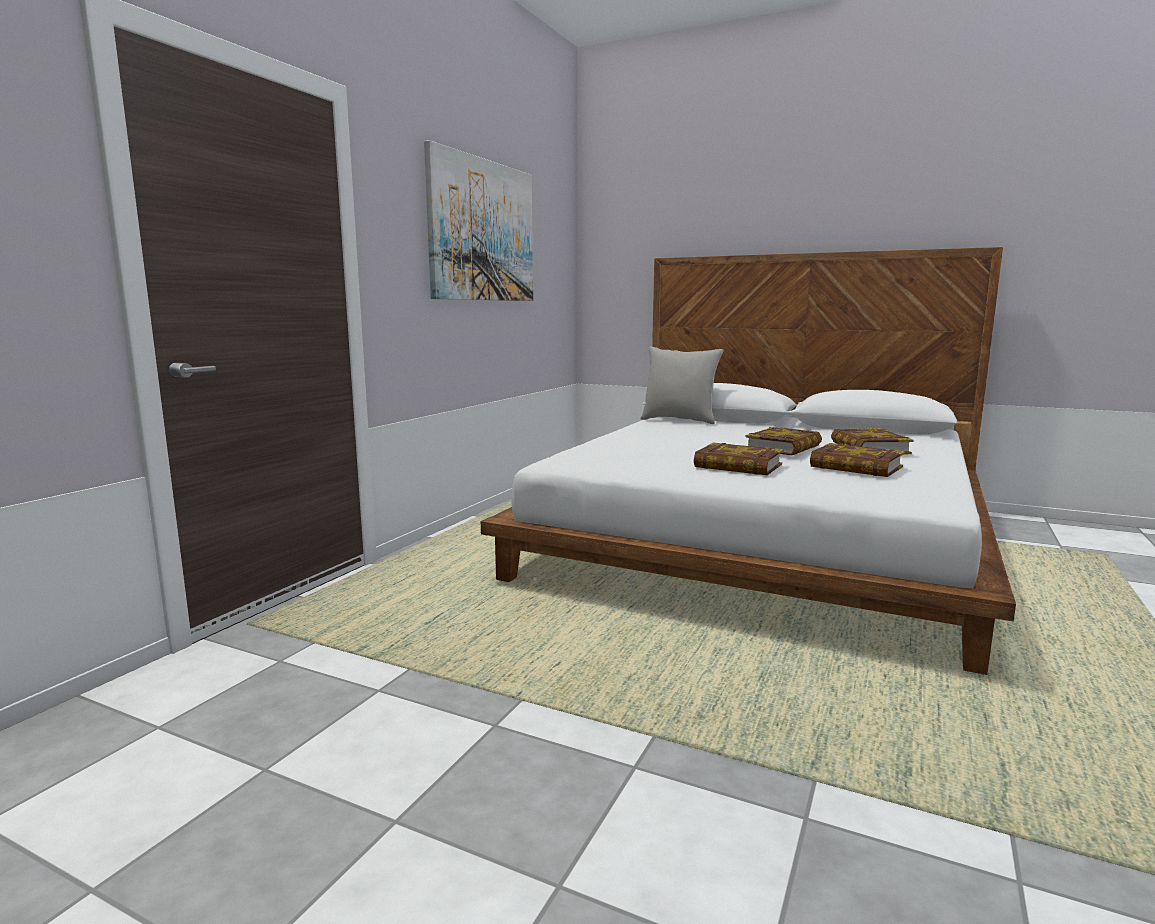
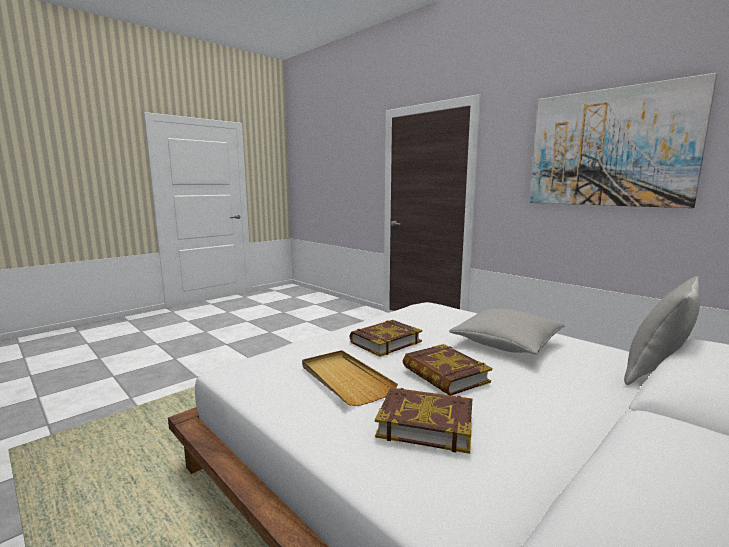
camera: 110 degrees right, 0 degrees up
(675, 439) = (506, 344): none -> grey pillow
(856, 467) = (344, 379): book -> beige tray

